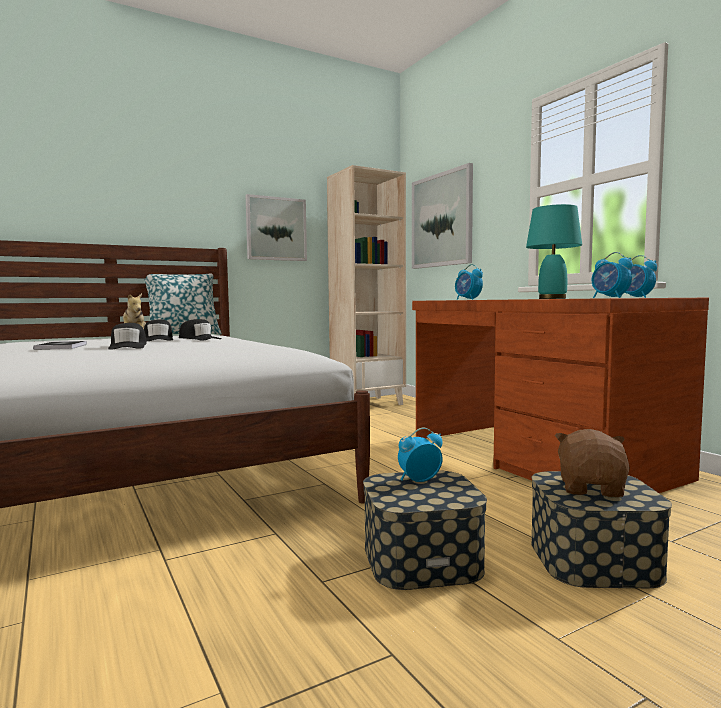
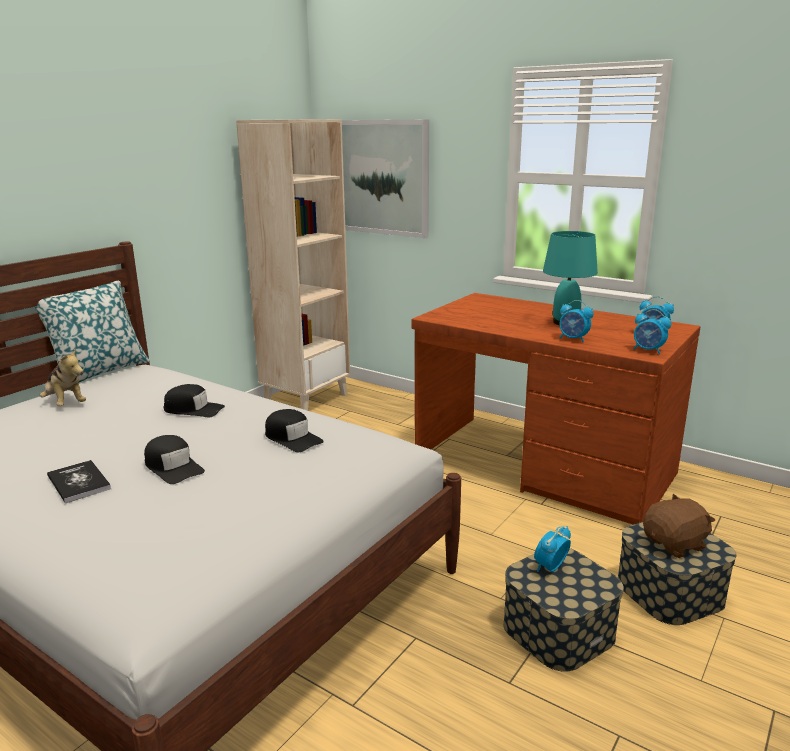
camera: 25 degrees left, 15 degrees up
(158, 339) = (144, 420): black cap -> black cap (292, 438)
(276, 229) = (182, 200): picture -> none
(468, 299) = (487, 328): alarm clock -> alarm clock (573, 339)
(591, 488) = (675, 544): brown plush toy -> brown plush toy turned 75 degrees clockwise

